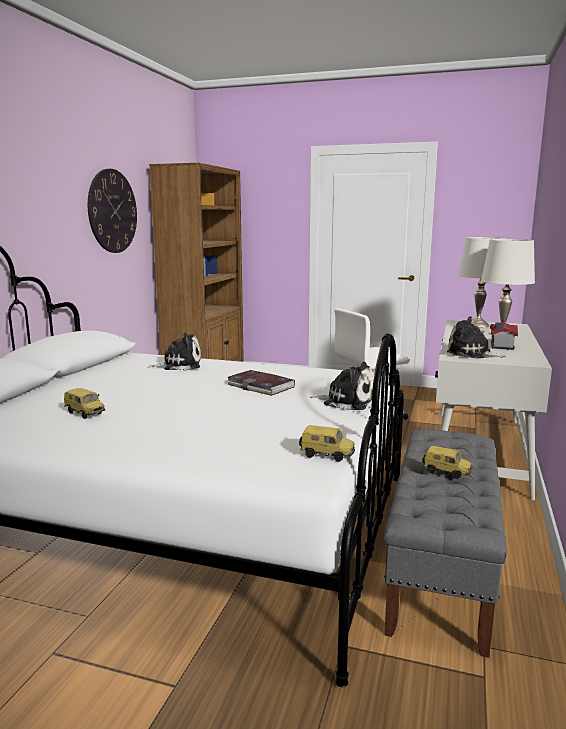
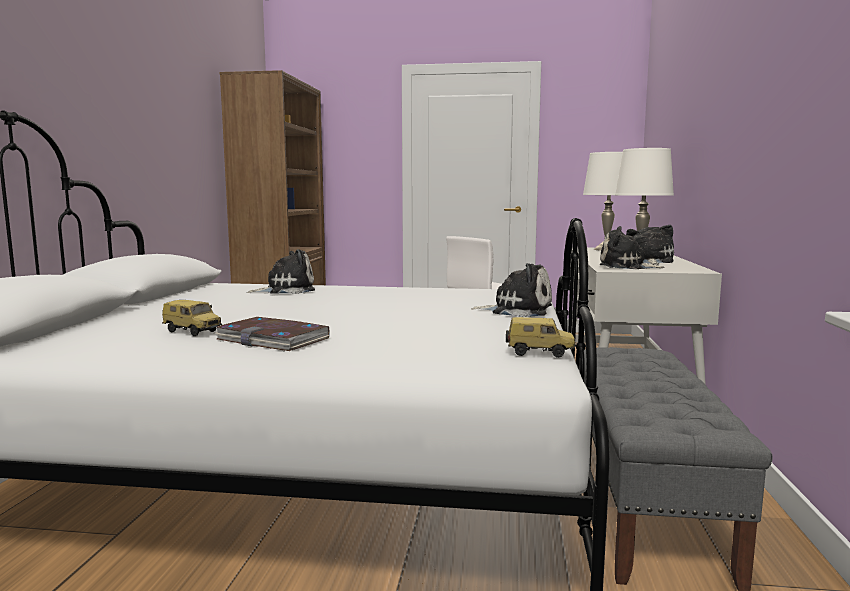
camera: 10 degrees left, 5 degrees down
(112, 211) = (179, 120): wall clock -> none
(261, 386) = (403, 302): book -> book (273, 339)
(446, 472) = (651, 382): toy car -> none
(501, 346) = (649, 261): toy house -> plush toy

